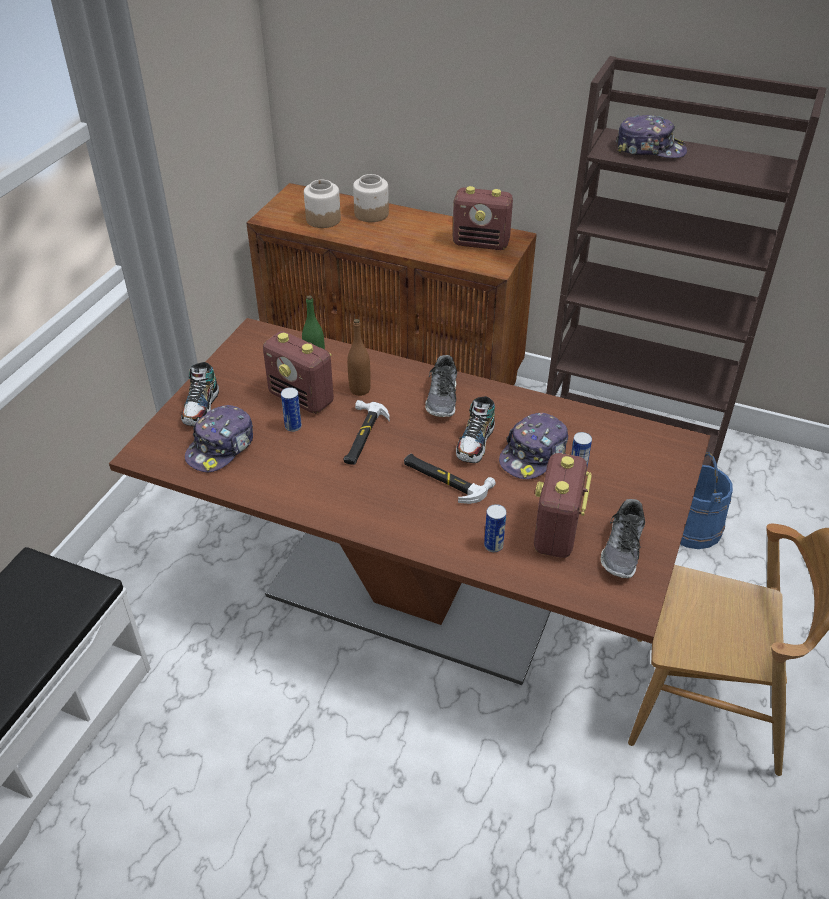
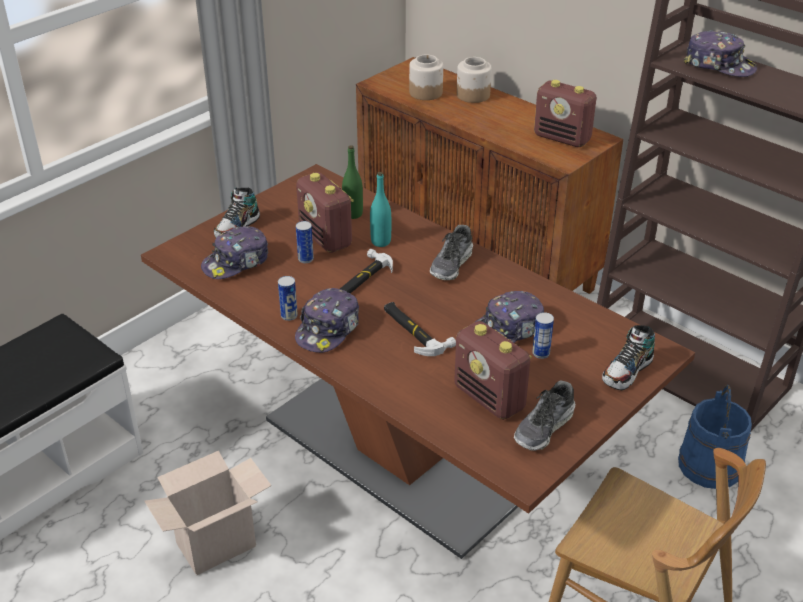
camera: 20 degrees right, 5 degrees down
(276, 743) = (217, 542): none -> cardboard box
(359, 499) = (328, 329): none -> cap
(360, 389) = (381, 242): brown bottle -> turquoise bottle
(475, 443) = (459, 308): shoe -> shoe (627, 371)
(493, 545) = (425, 394): can -> can (289, 316)
(556, 532) = (490, 398): radio -> radio turned 75 degrees counterclockwise

